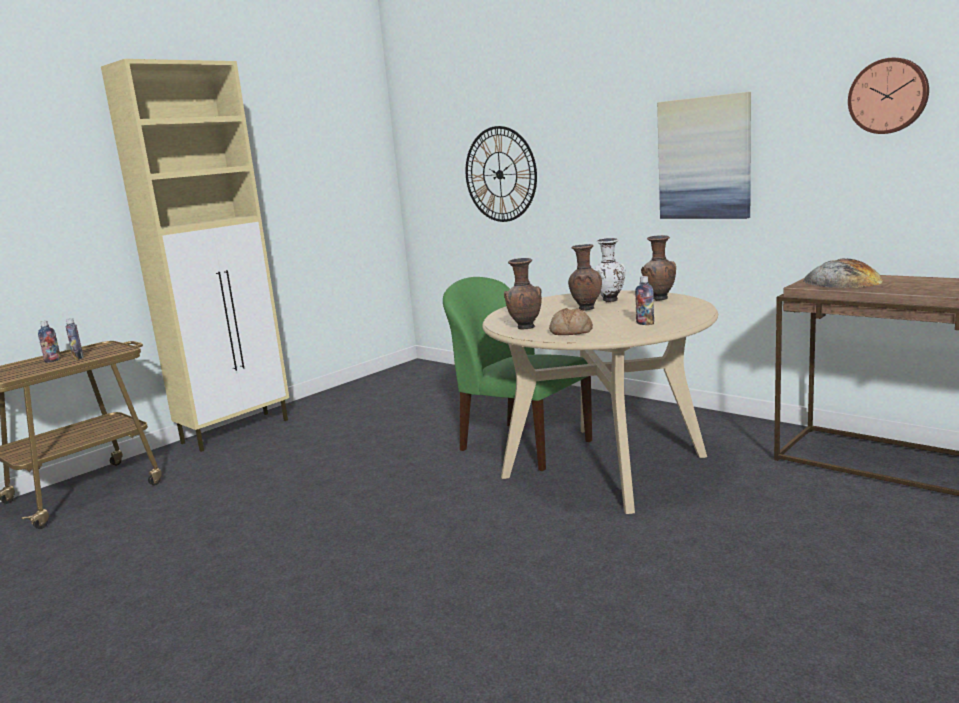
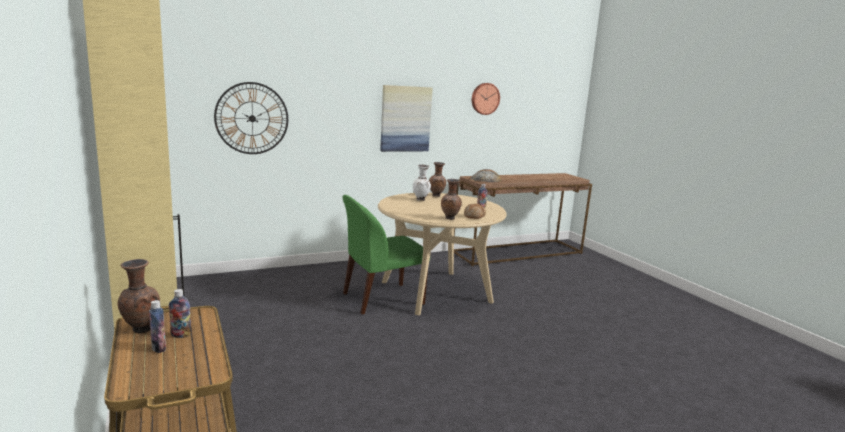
camera: 70 degrees left, 0 degrees up
(585, 309) = (429, 205): brown vase -> brown vase (140, 330)

